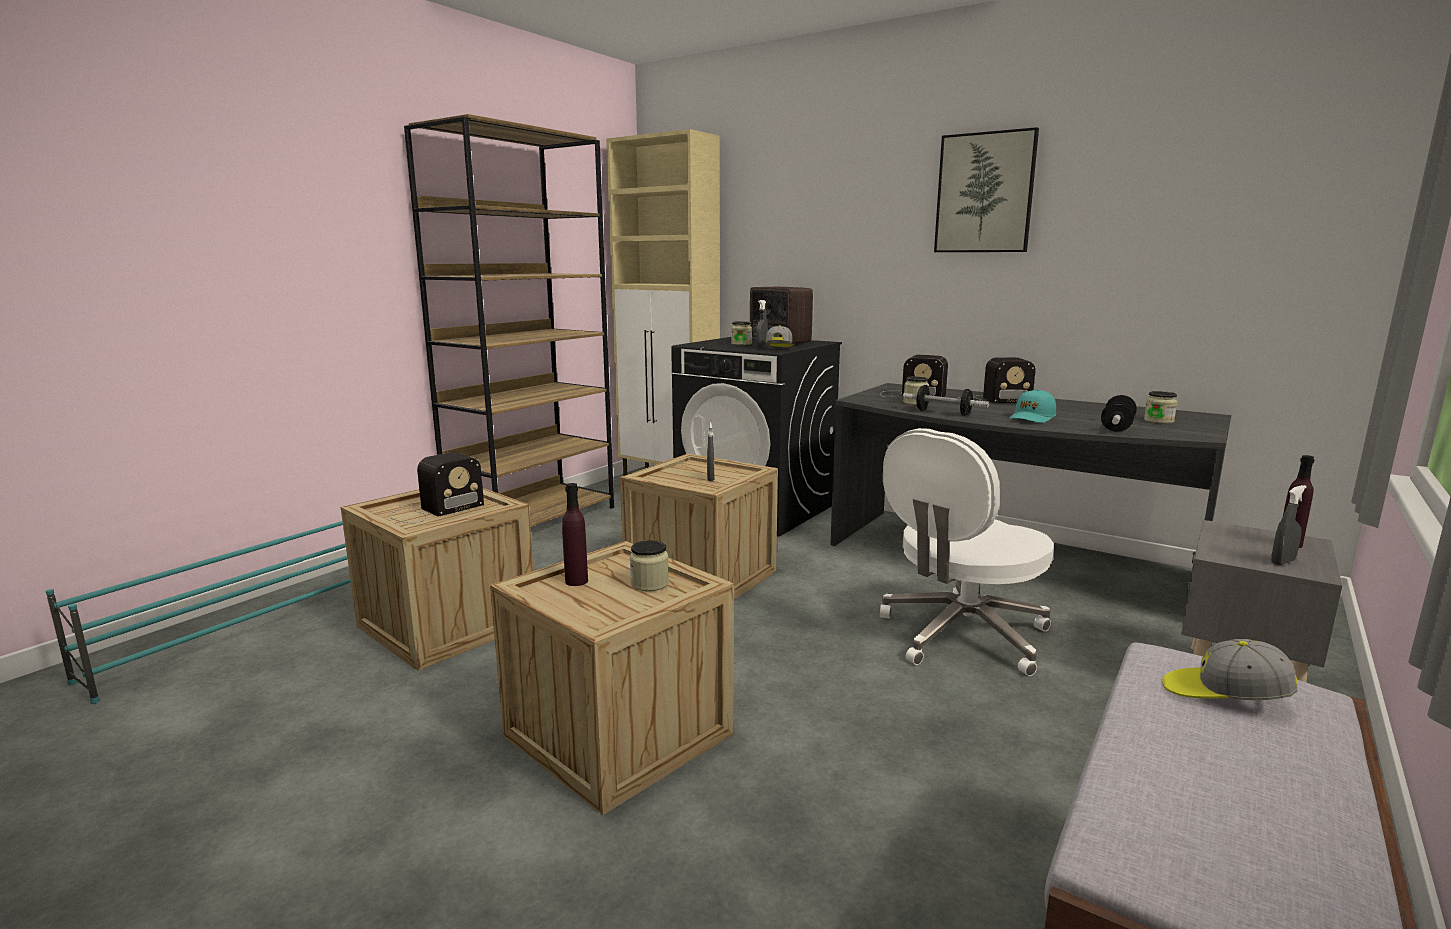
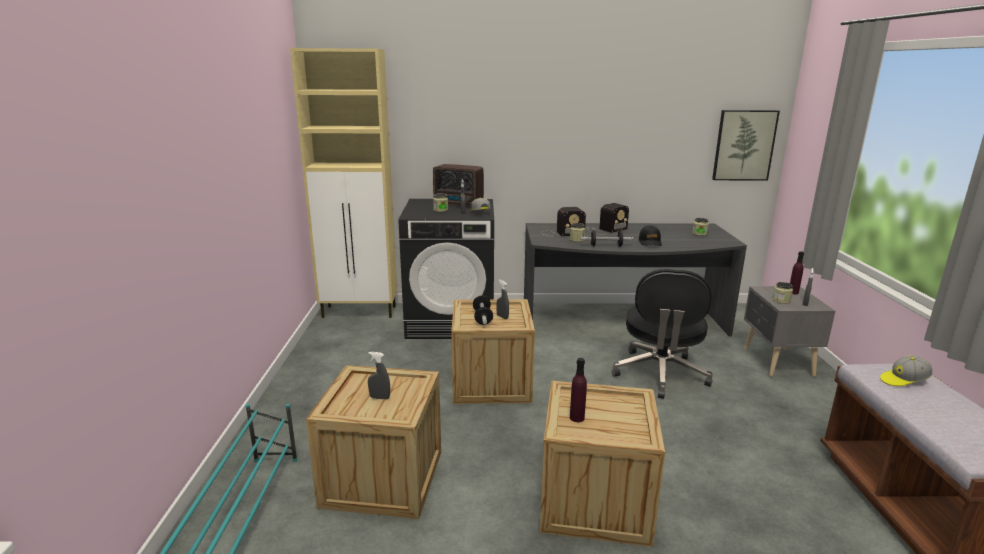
camera: 35 degrees left, 5 degrees up
(433, 510) = (379, 398): radio -> grey spray bottle
(534, 520) = (310, 374): brown bookcase -> none
(649, 584) = (613, 405): jar -> jar (781, 300)
(961, 636) = (660, 374): white office chair -> black office chair
(985, 193) = (583, 102): picture -> picture (744, 145)
(1032, 418) = (650, 242): turquoise cap -> black cap
(1117, 427) = (693, 242): dumbbell -> dumbbell (482, 318)

